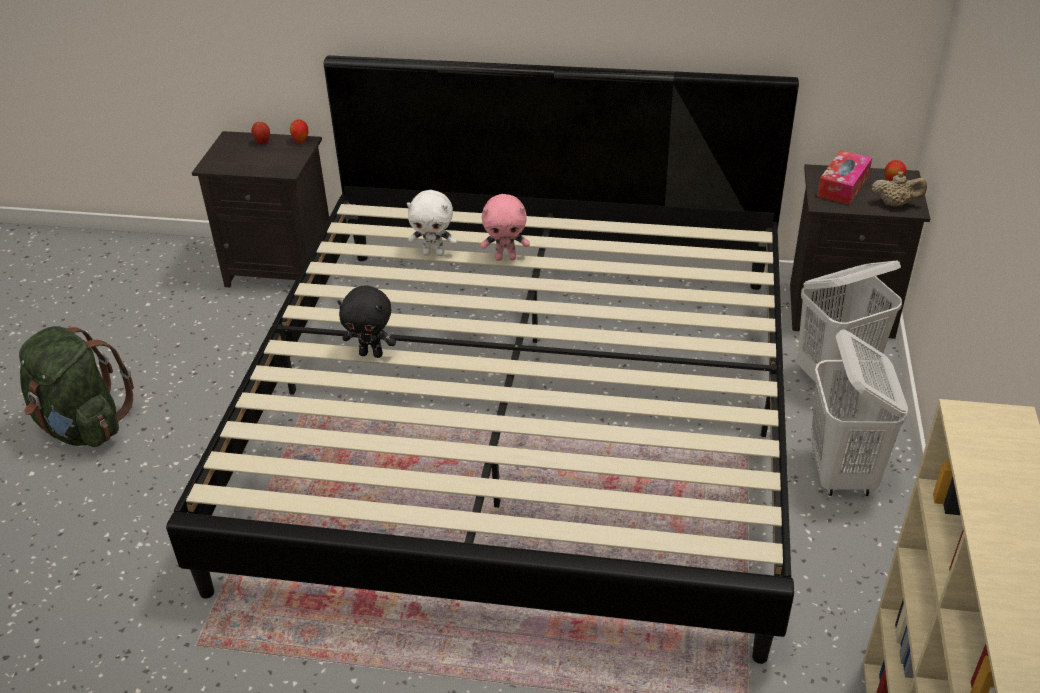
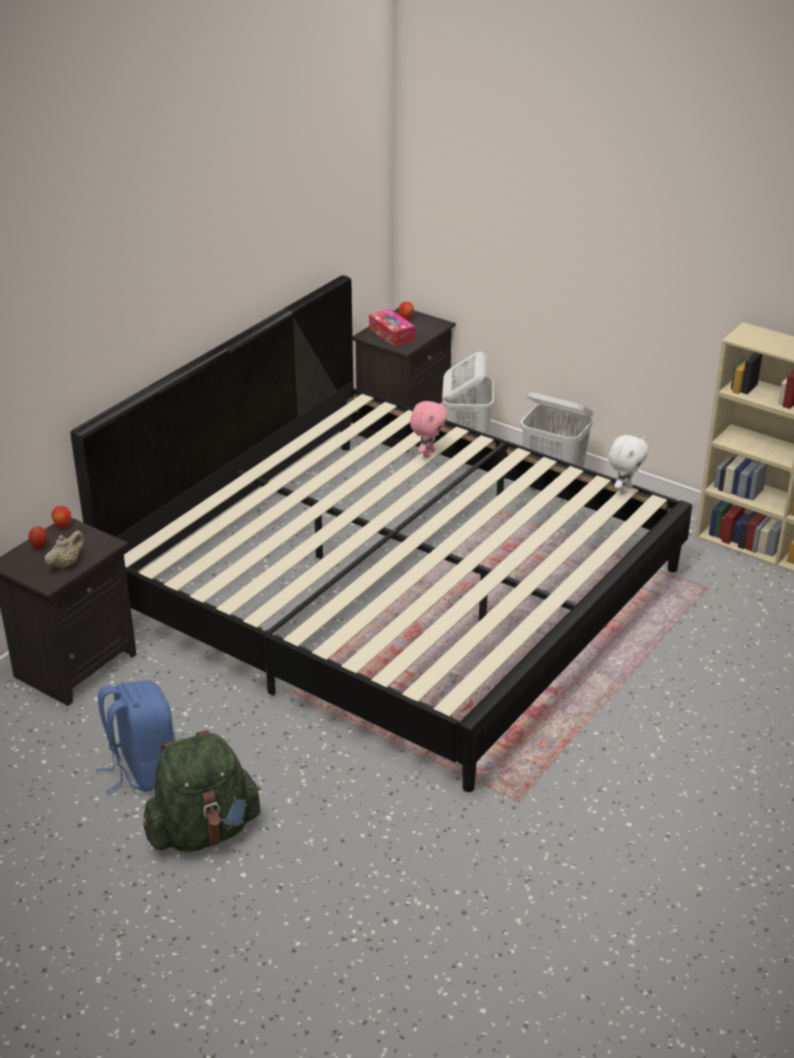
camera: 65 degrees left, 5 degrees down
(156, 359) = (142, 769): none -> blue backpack
(371, 354) = (348, 594): black plush toy -> none
(434, 253) = (242, 534): white plush toy -> white plush toy (624, 489)
(506, 258) = (283, 504): pink plush toy -> pink plush toy (428, 453)
(895, 204) = (429, 326): beige teapot -> beige teapot (66, 563)

